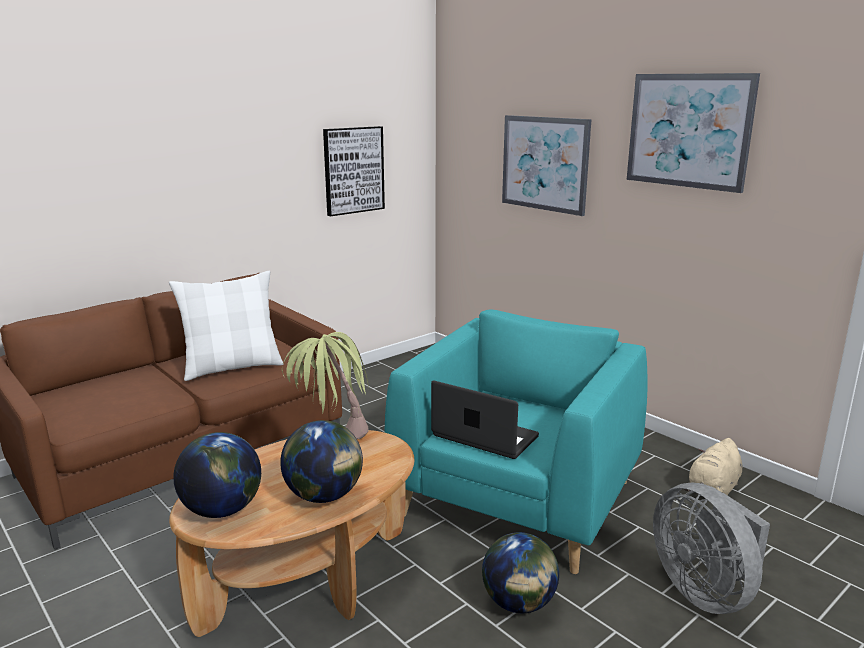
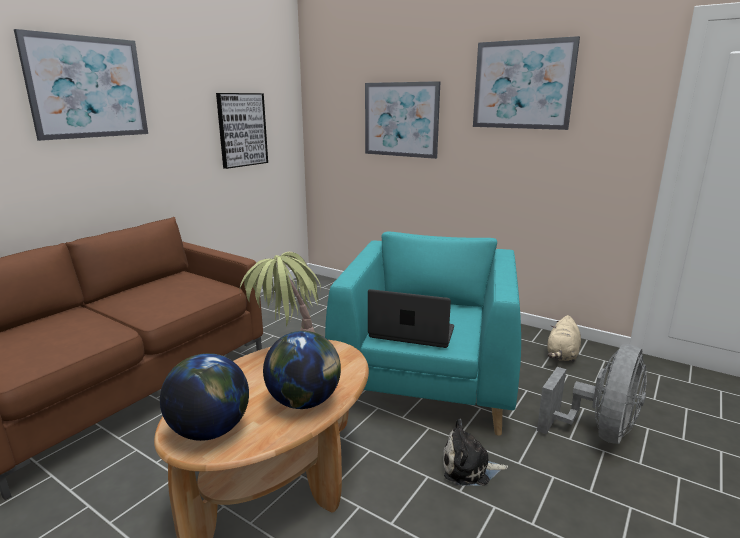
camera: 15 degrees left, 0 degrees up
(178, 132) = (87, 87): none -> picture
(232, 367) = (165, 300): white pillow -> none
(519, 603) = (469, 468): globe -> plush toy
(705, 591) = (598, 431): grey fan -> grey fan turned 105 degrees counterclockwise

